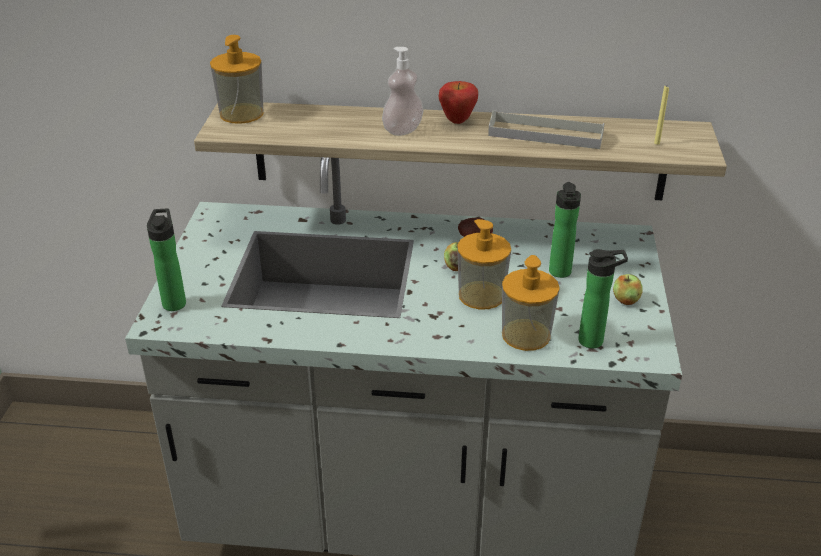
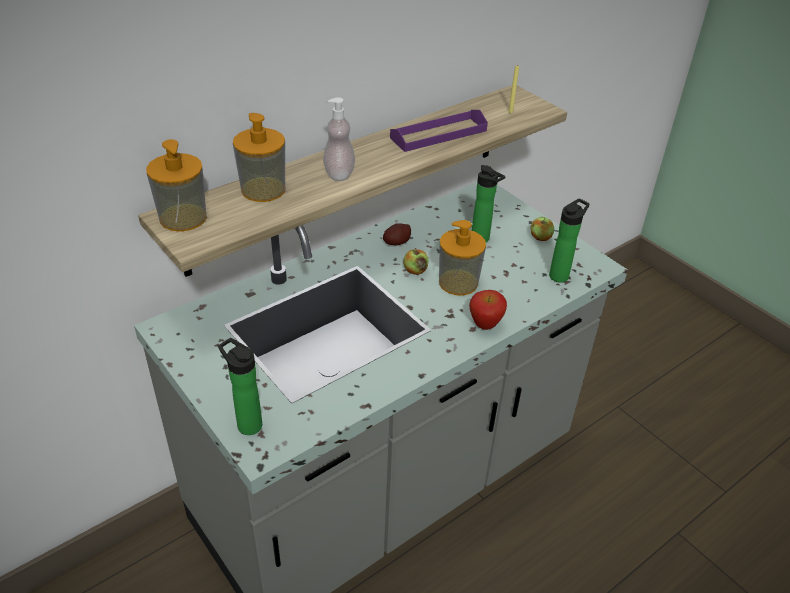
camera: 45 degrees left, 5 degrees up
(457, 121) = (365, 149): apple -> apple (485, 325)
(526, 335) = (520, 294): soap dispenser -> soap dispenser (263, 189)
(545, 134) = (438, 134): grey tray -> purple tray

